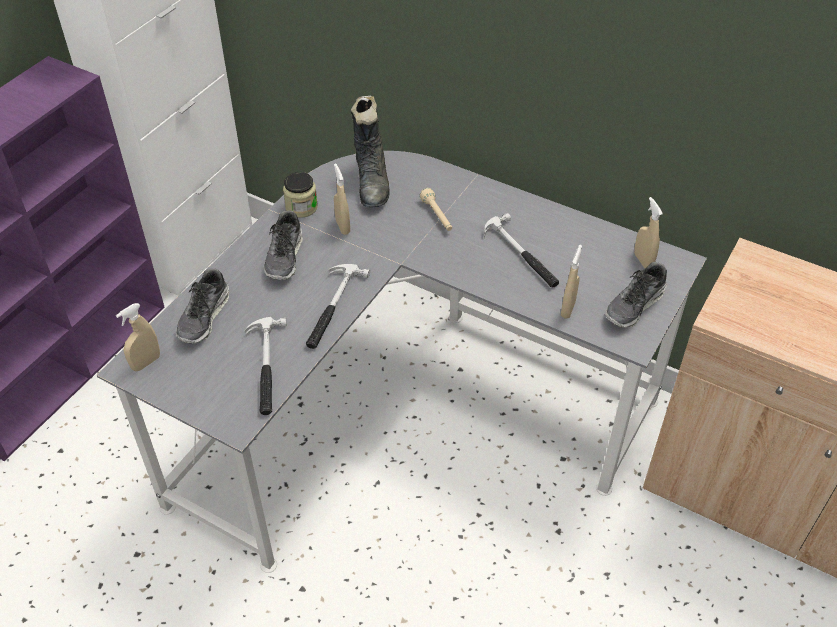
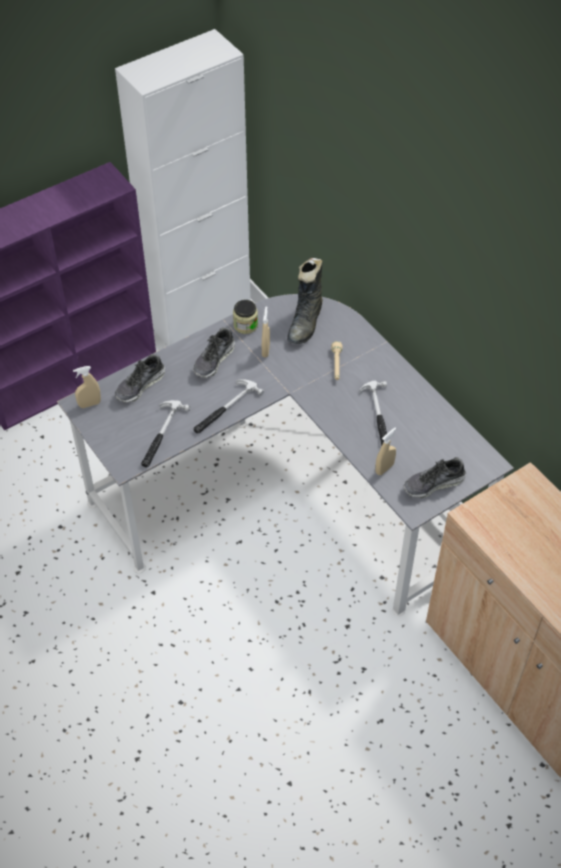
camera: 25 degrees right, 5 degrees up
(643, 260) = (463, 452): beige spray bottle -> none

